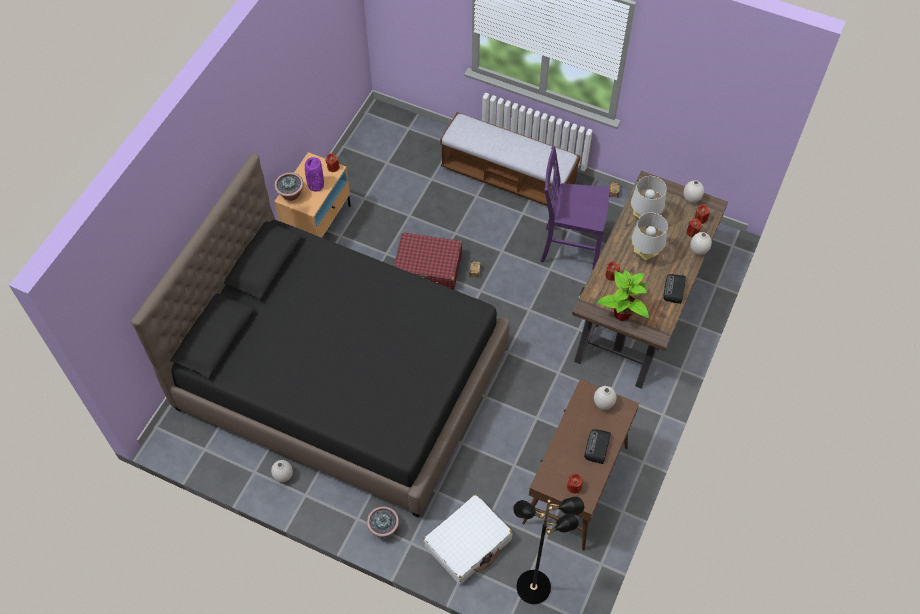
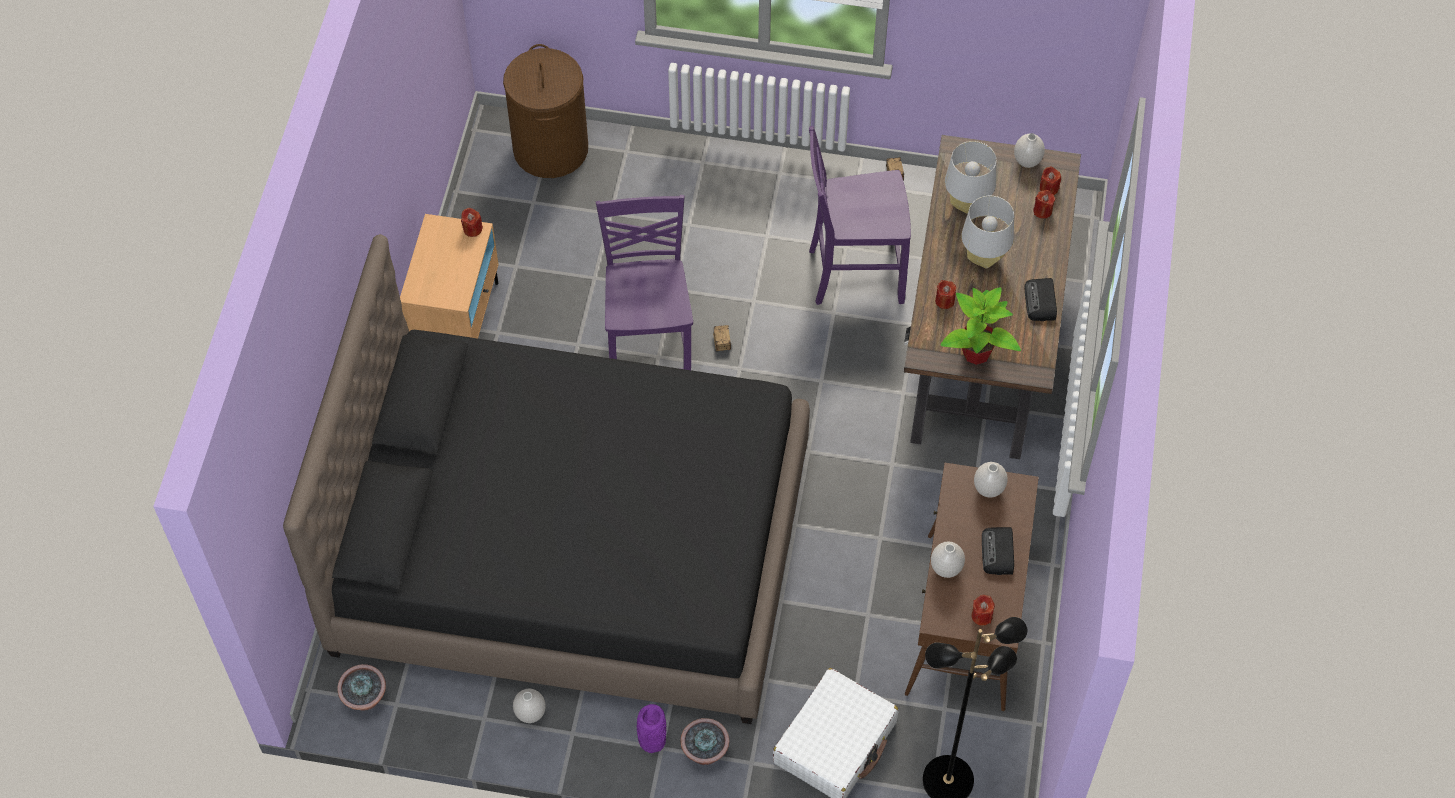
camera: 15 degrees left, 0 degrees up
(291, 195) = (421, 286): potted plant -> potted plant (365, 698)
(315, 185) = (455, 263): purple vase -> purple vase (652, 741)
(407, 133) = (550, 149): none -> brown laundry basket
(428, 268) = (649, 352): red suitcase -> purple chair
(508, 178) = (728, 185): bench -> none
(698, 250) = (1059, 236): white vase -> white vase (946, 569)

